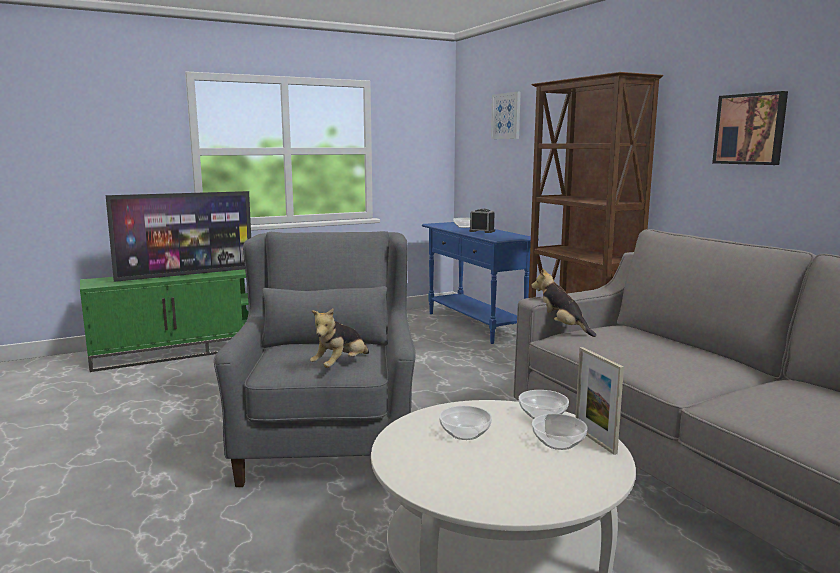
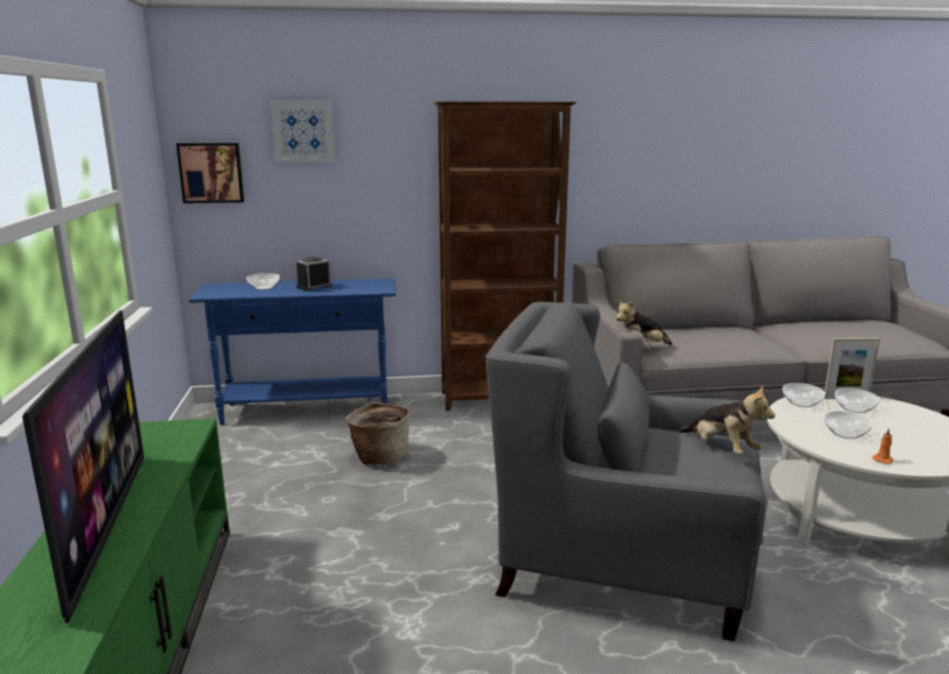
camera: 70 degrees left, 5 degrees up
(402, 448) = (883, 460): none -> orange candle
(425, 353) = (379, 457): none -> basket
(750, 129) = (646, 153): picture -> picture (211, 172)

